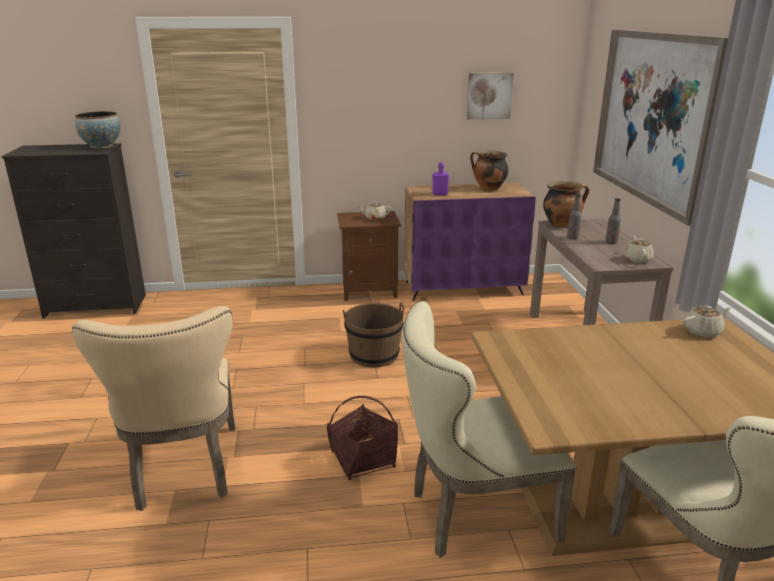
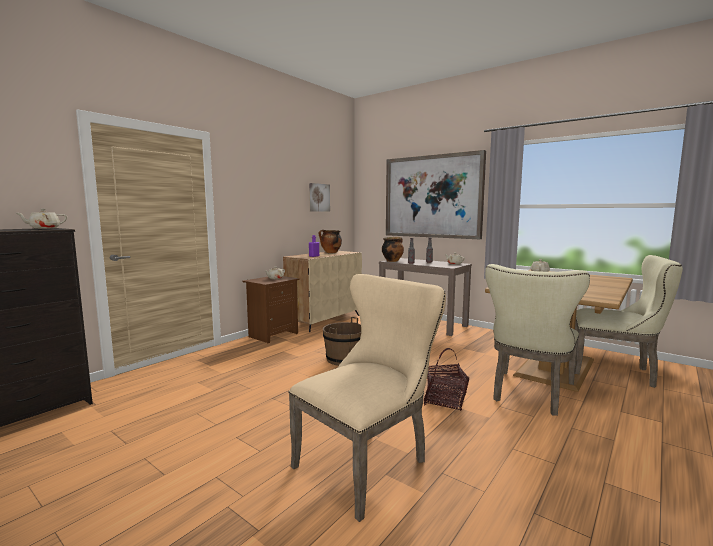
camera: 45 degrees left, 15 degrees down
(101, 146) = (44, 228): bowl -> beige teapot
(184, 472) = (368, 462): beige chair -> beige chair turned 75 degrees counterclockwise
(464, 288) = (325, 320): purple cabinet -> beige cabinet

